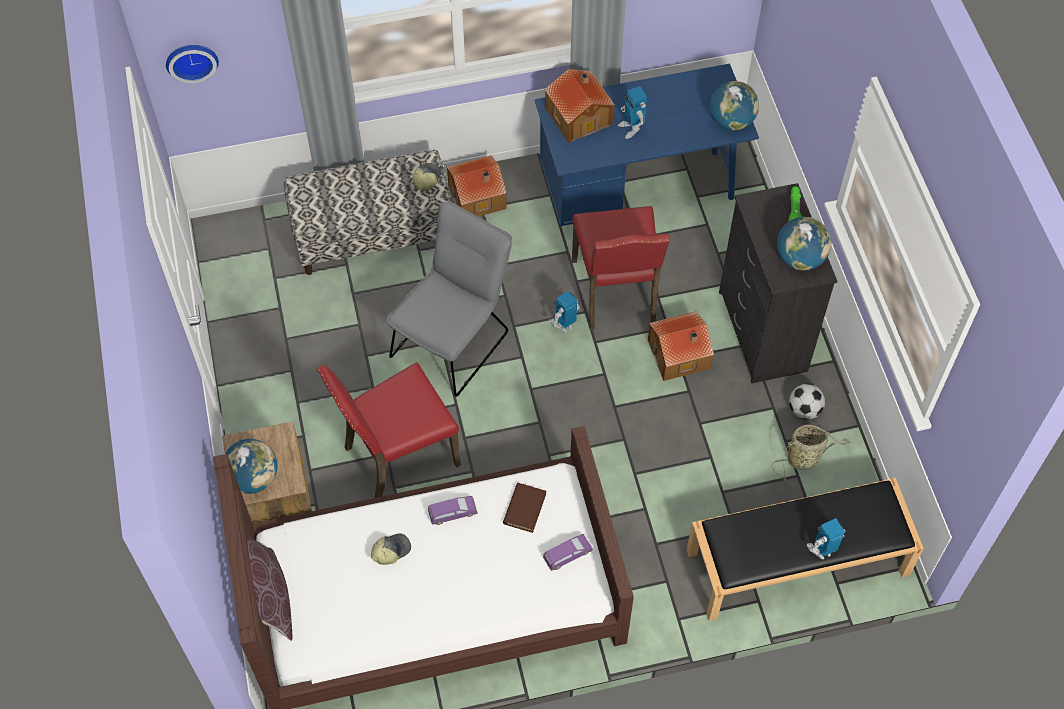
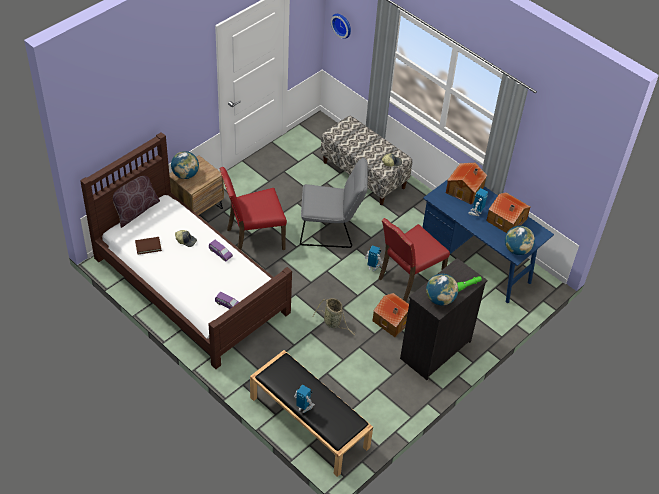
camera: 55 degrees right, 10 degrees down
(398, 455) = (254, 238): red chair -> red chair turned 45 degrees counterclockwise
(478, 197) = (418, 202): toy house -> toy house (506, 220)
(524, 508) = (241, 278): brown book -> brown book (148, 246)
(804, 410) = (402, 388): football -> none
(805, 459) = (372, 401): basket -> basket (333, 323)

